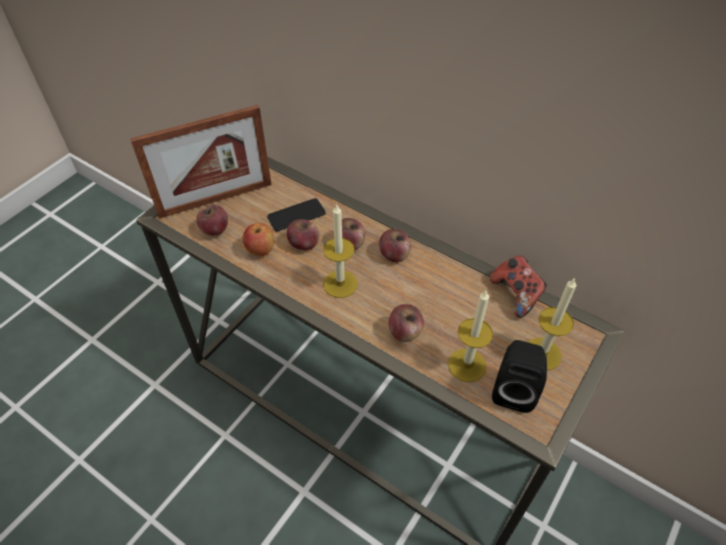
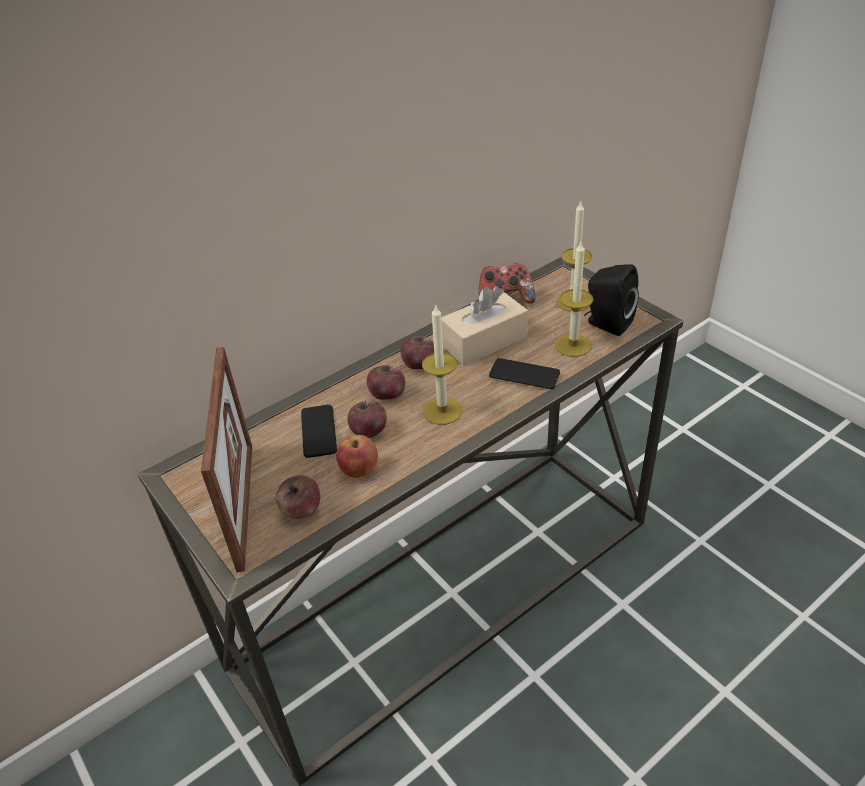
camera: 70 degrees left, 10 degrees down
(405, 332) = (524, 374): apple -> phone
(445, 292) = (484, 341): none -> beige tissue box

